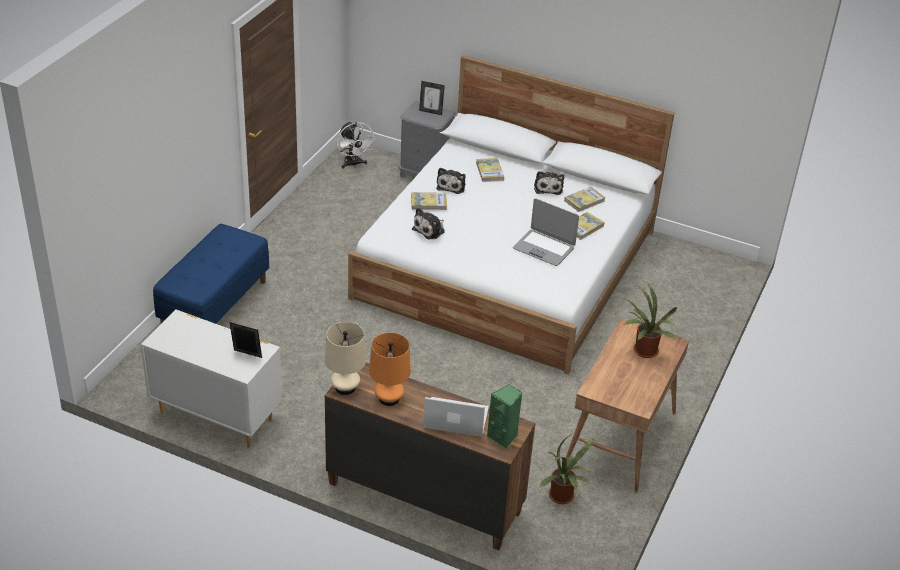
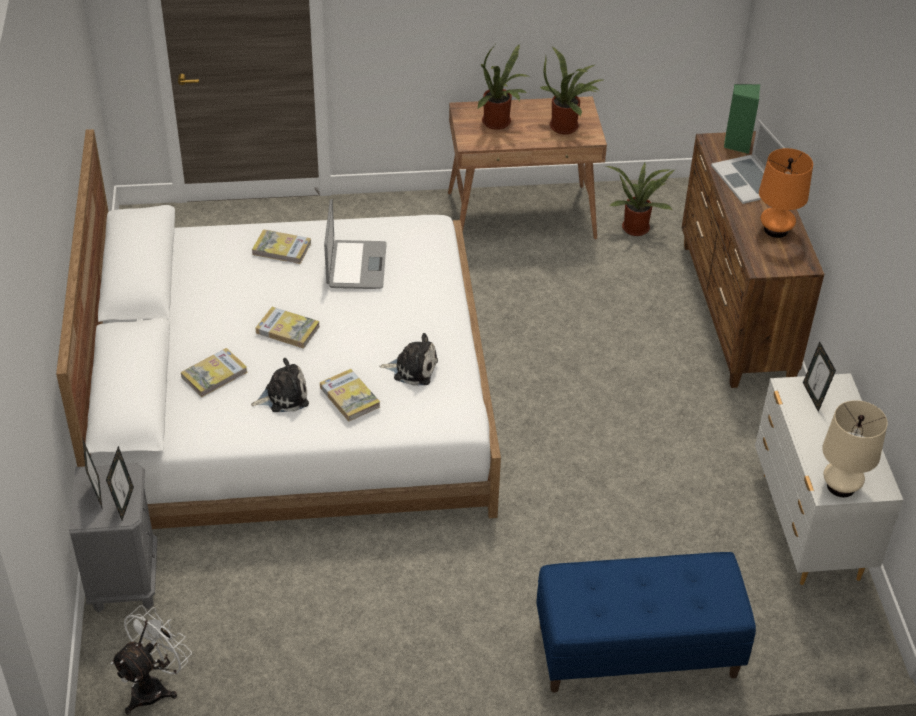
camera: 120 degrees left, 5 degrees up
(345, 387) = (797, 264): beige table lamp -> beige table lamp (841, 486)
(417, 116) = (124, 503): none -> picture frame
(548, 187) = (211, 308): plush toy -> none
(584, 201) = (218, 267): book -> book (287, 330)
(615, 384) = (567, 126): none -> potted plant

